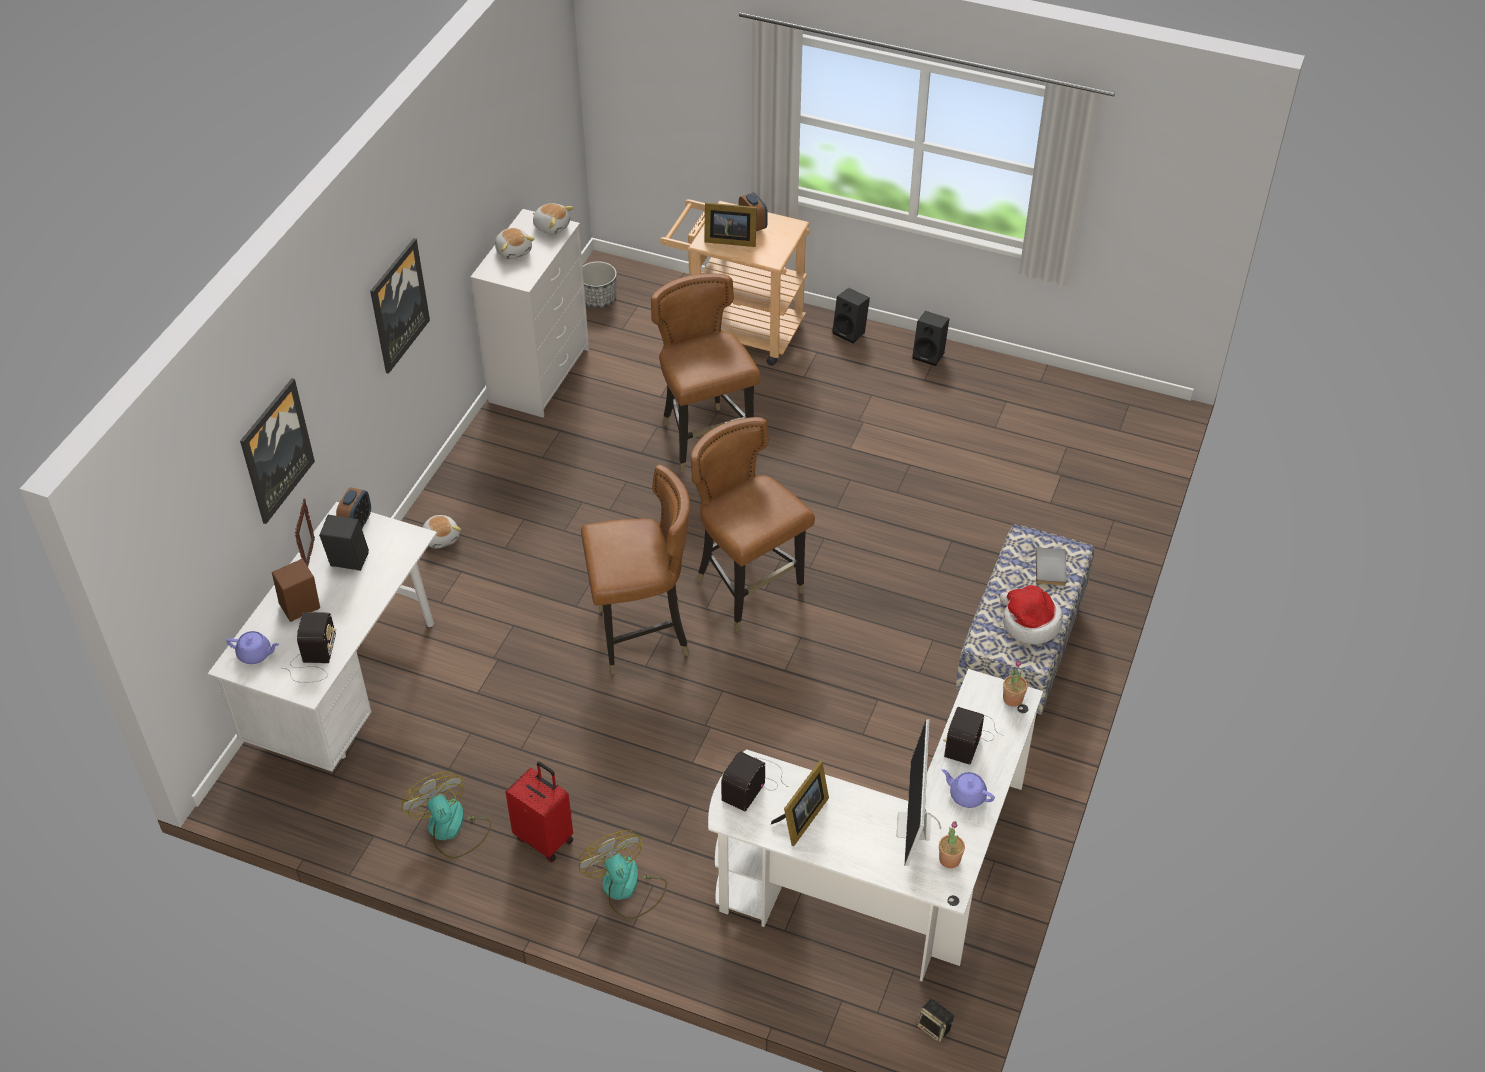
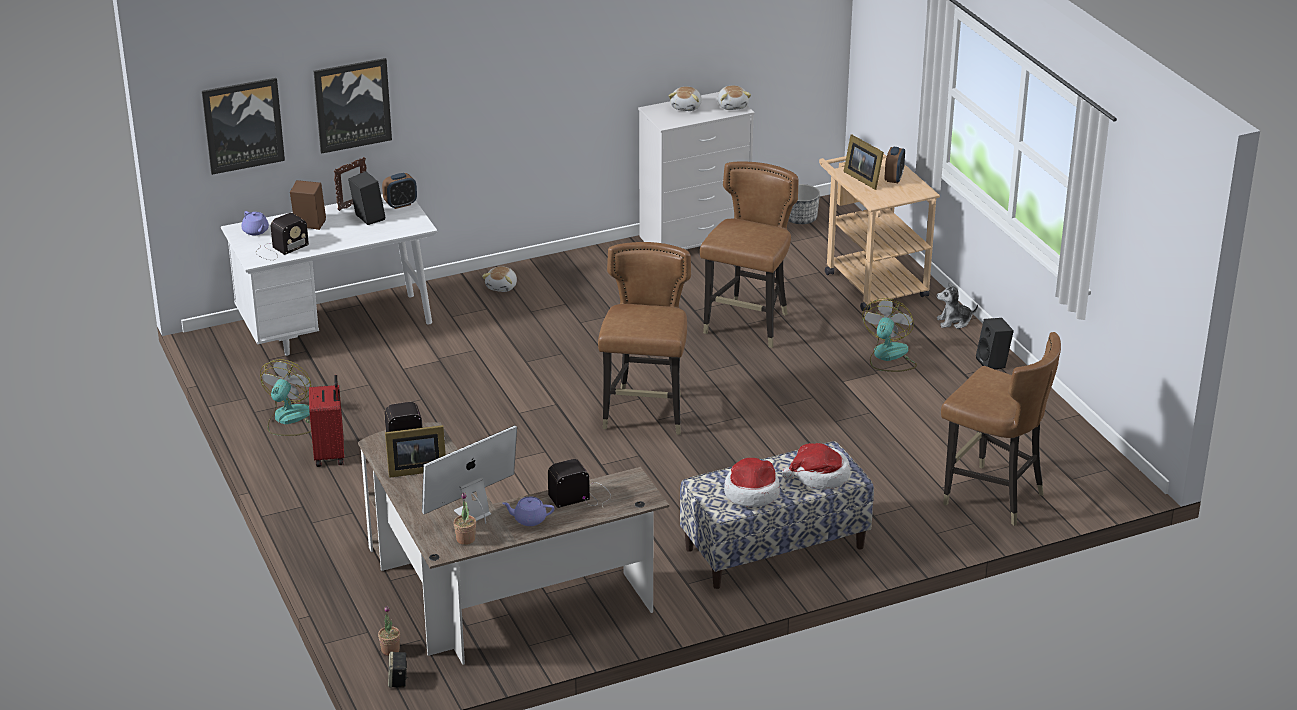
camera: 45 degrees right, 15 degrees down
(398, 305) = (534, 77): picture -> picture (243, 125)
(626, 888) = (336, 504): fan -> fan (888, 357)
(641, 636) = (540, 397): brown chair -> brown chair (992, 496)
(851, 332) = (954, 322): black speaker -> plush toy
(886, 879) = (489, 598): white desk -> brown desk
(966, 795) = (529, 519): purple teapot -> purple teapot turned 75 degrees counterclockwise
(1012, 699) = (641, 496): potted plant -> potted plant (390, 650)
(1052, 568) = (819, 476): grey book -> hat

